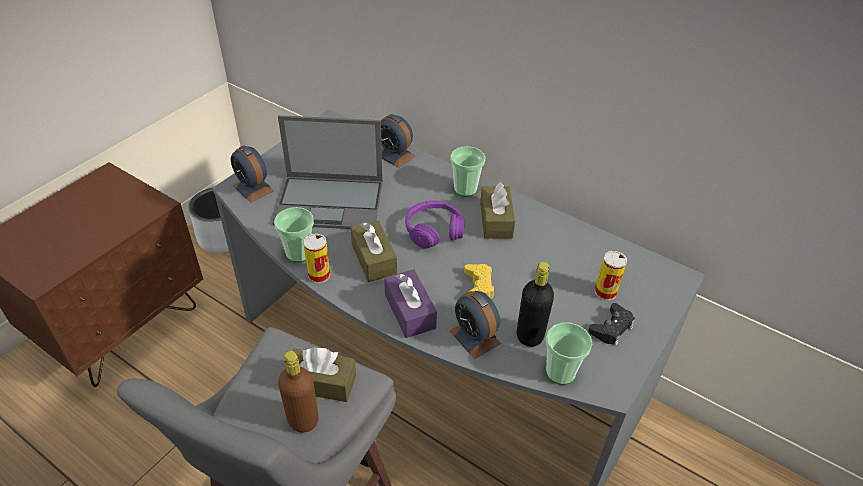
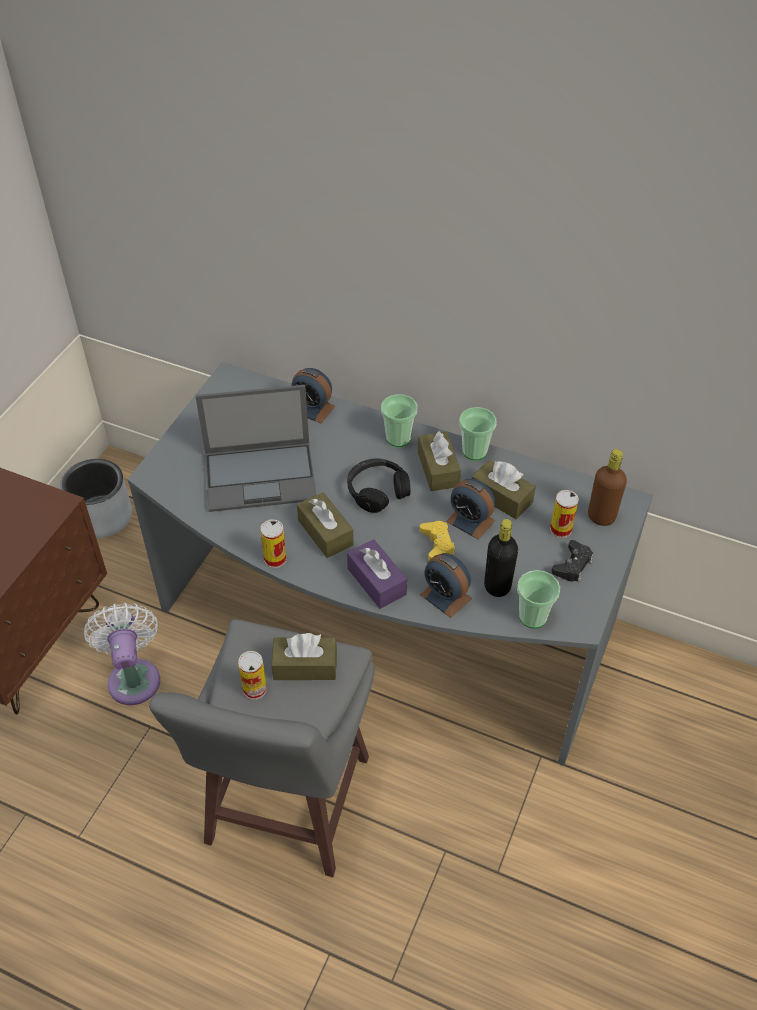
camera: 10 degrees left, 5 degrees up
(204, 372) = (133, 676): none -> white fan
(253, 188) = (172, 473): alarm clock -> alarm clock (470, 521)
(265, 397) = (254, 689): none -> can
(299, 253) = (246, 539): cup -> cup (474, 451)
(303, 420) = (299, 704): brown bottle -> brown bottle (601, 517)
(433, 231) = (377, 491): purple headphones -> black headphones
(551, 254) = (501, 497): none -> brown tissue box

